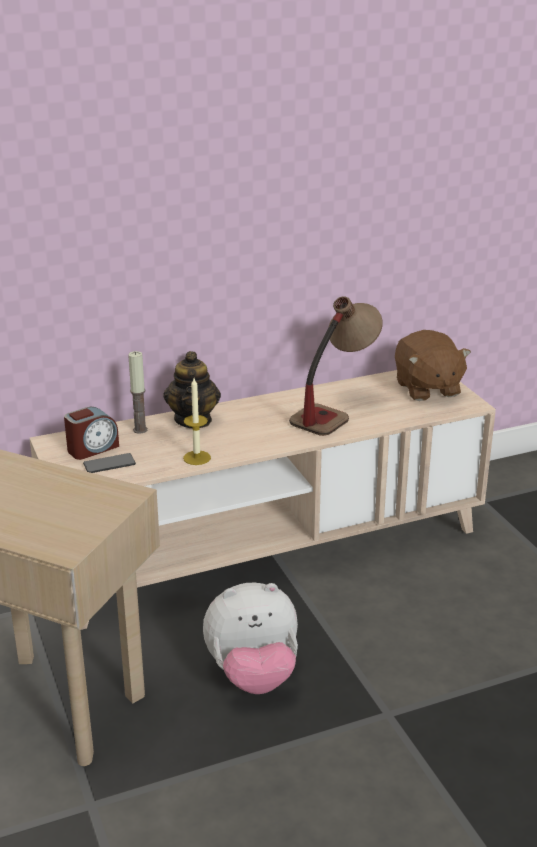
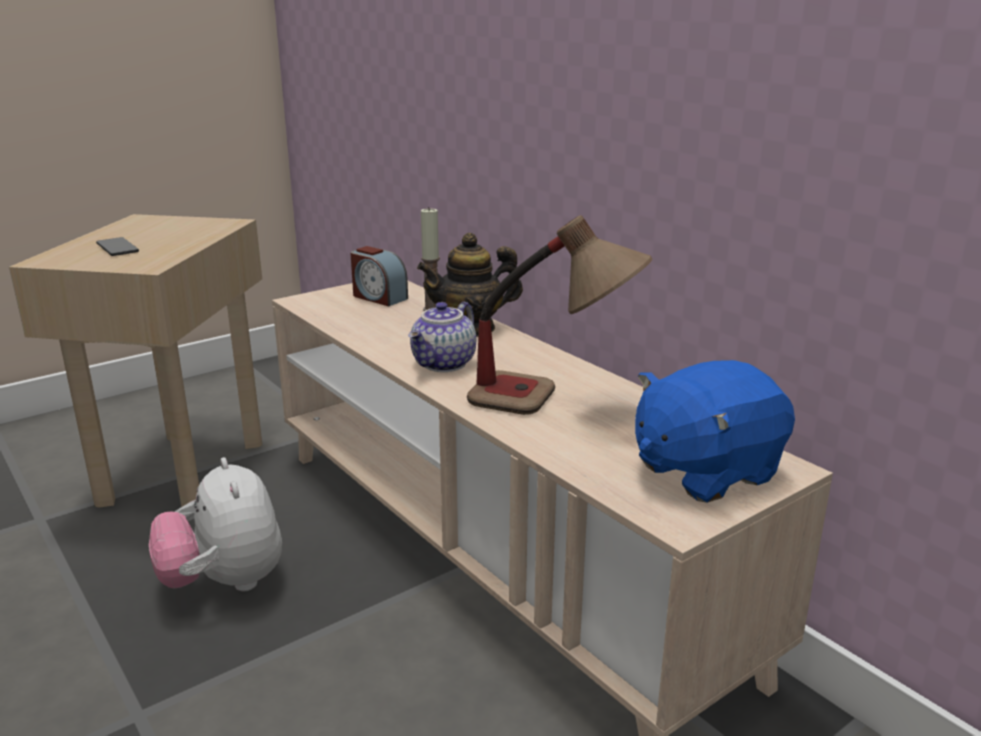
camera: 75 degrees right, 5 degrees down
(109, 464) = (347, 308): phone -> phone (117, 248)
(197, 458) = (375, 341): candle -> none
(256, 436) = (445, 364): none -> teapot
(427, 388) = (704, 471): brown plush toy -> blue plush toy

